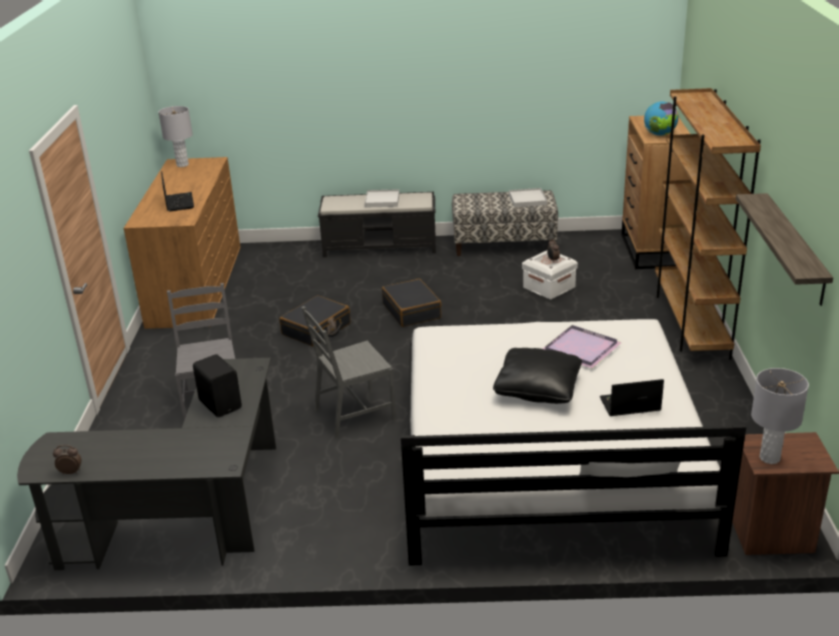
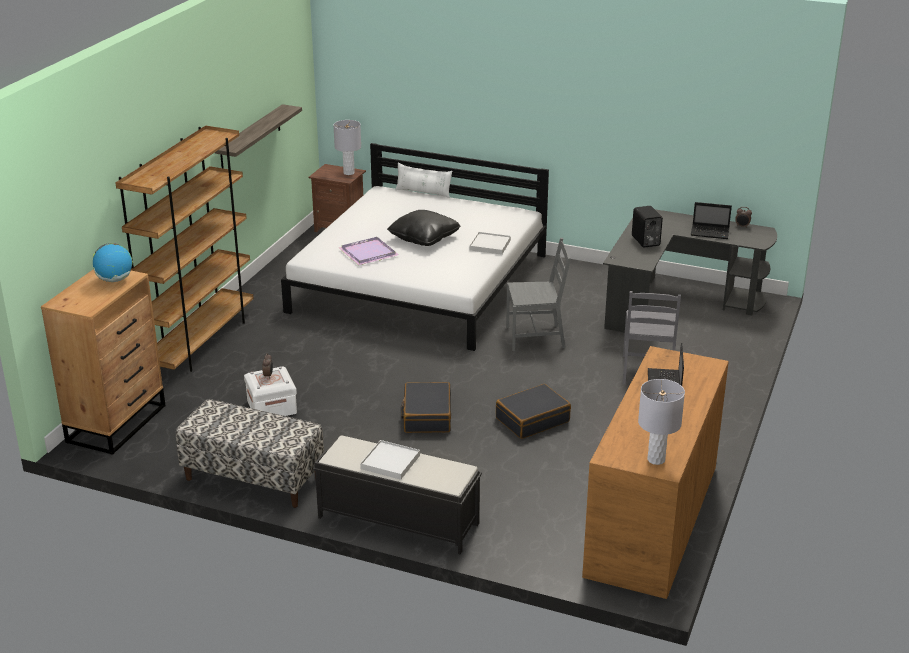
camera: 160 degrees left, 0 degrees up
(527, 200) = (221, 420): white tray -> white tray (490, 245)
(629, 405) = (379, 219): laptop -> laptop (710, 232)

